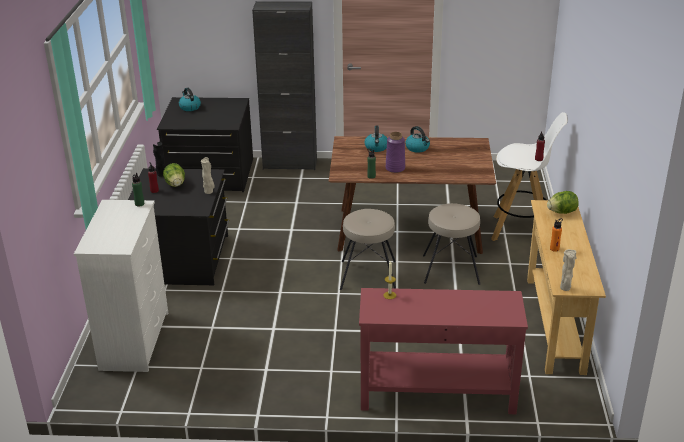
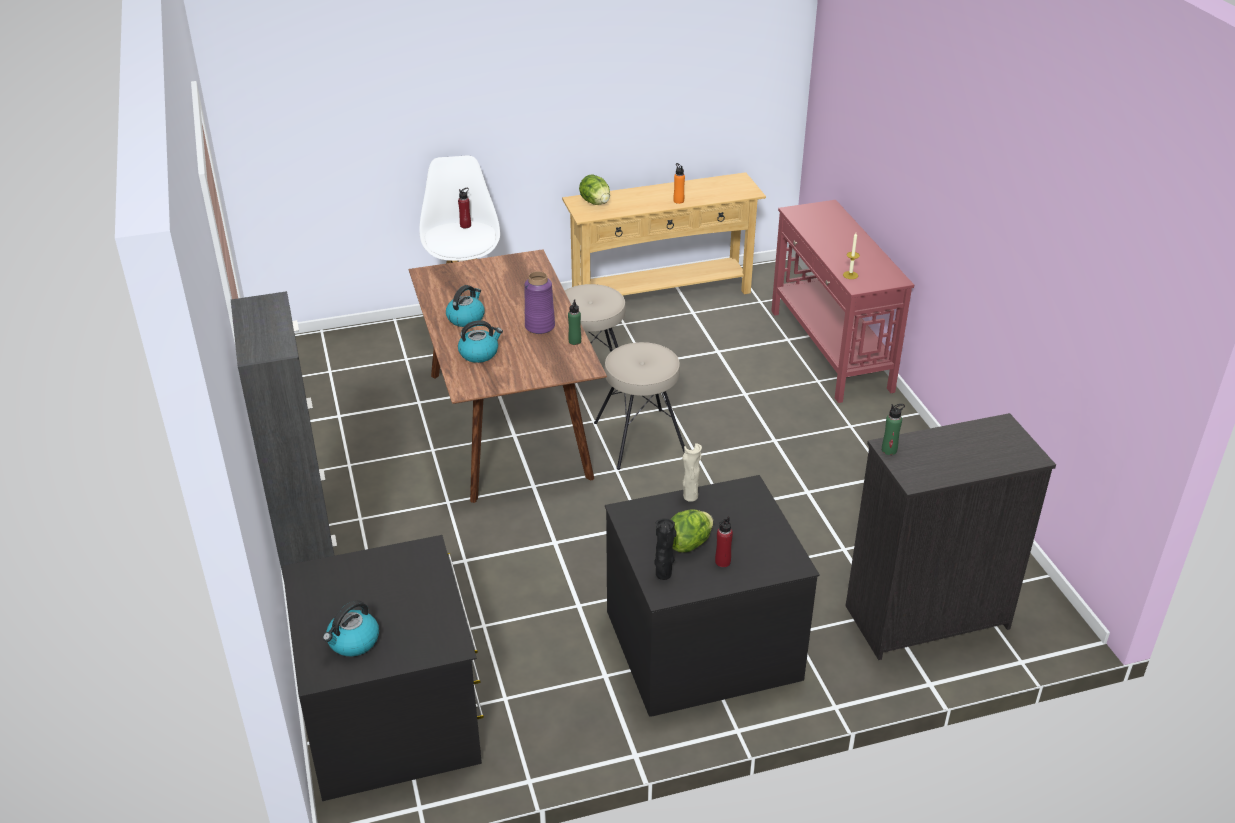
camera: 110 degrees left, 5 degrees up
(135, 340) = (925, 617): white dresser -> black dresser
(565, 288) = (750, 190): beige vase -> none

